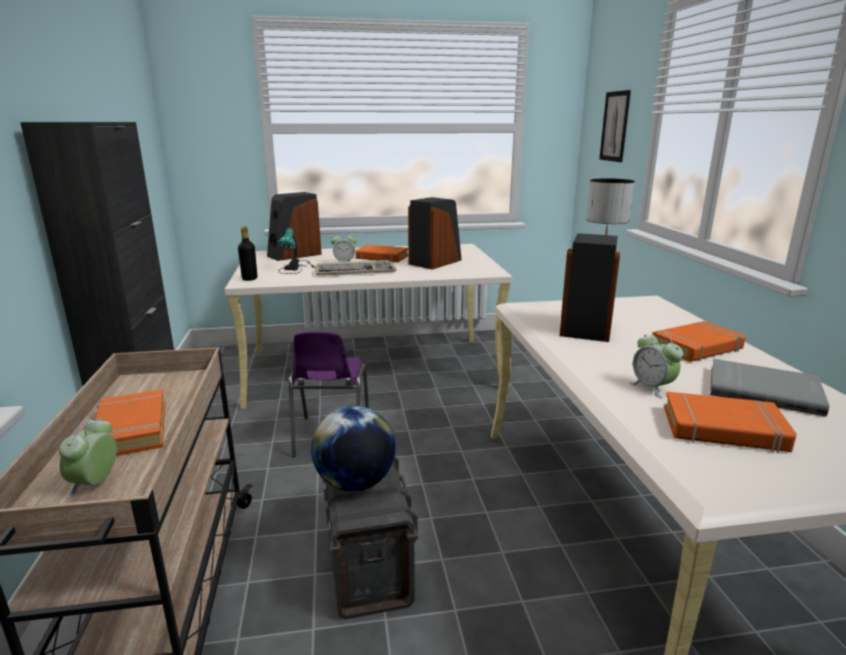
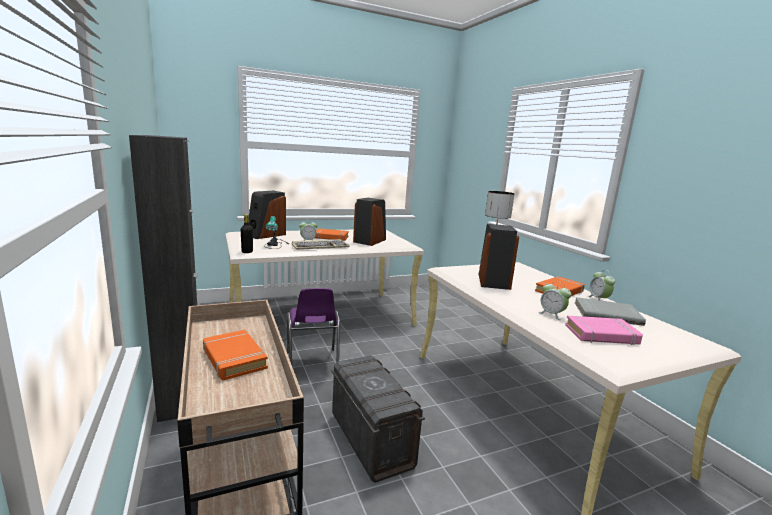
camera: 15 degrees left, 5 degrees down
(95, 484) = (238, 395): alarm clock -> alarm clock (598, 299)
(355, 482) = (373, 388): globe -> none
(615, 126) = (476, 158): picture -> none
(723, 429) = (601, 335): orange book -> pink book

